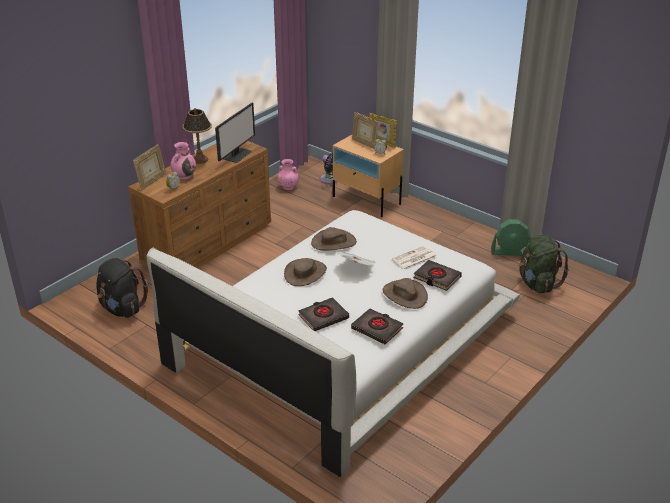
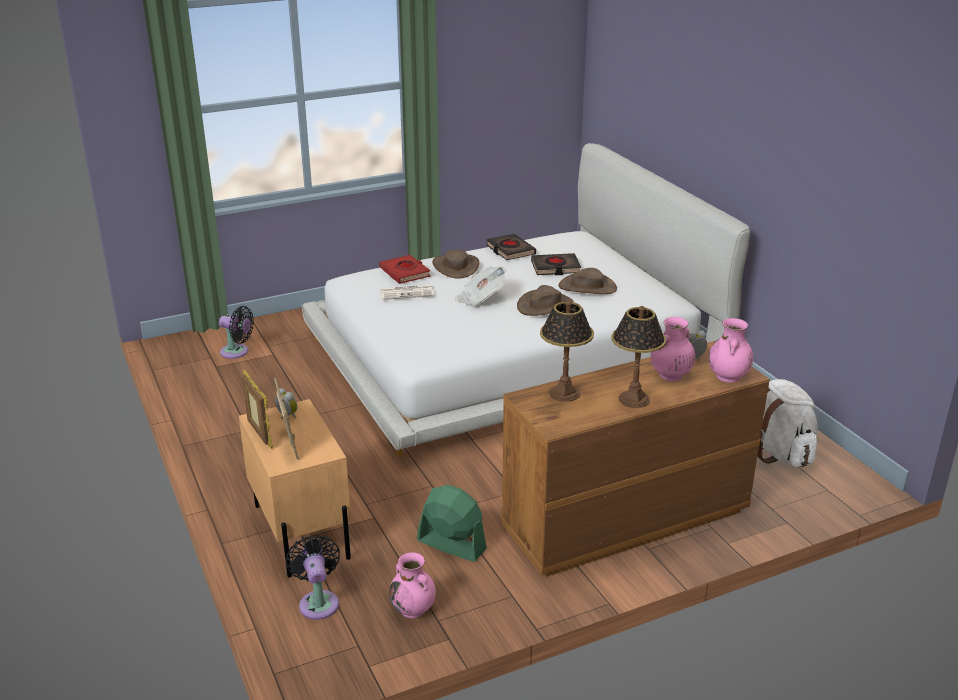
camera: 155 degrees left, 5 degrees down
(122, 308) = (779, 452): black backpack -> white backpack
(152, 182) = (728, 377): picture frame -> pink vase
(237, 155) = (564, 393): monitor -> table lamp
(333, 242) = (483, 328): brown hat -> brown hat (587, 287)
(437, 278) = (405, 273): black book -> red book
(510, 252) = (210, 392): green fan -> green fan (451, 544)
(537, 283) = (237, 352): green backpack -> black fan

